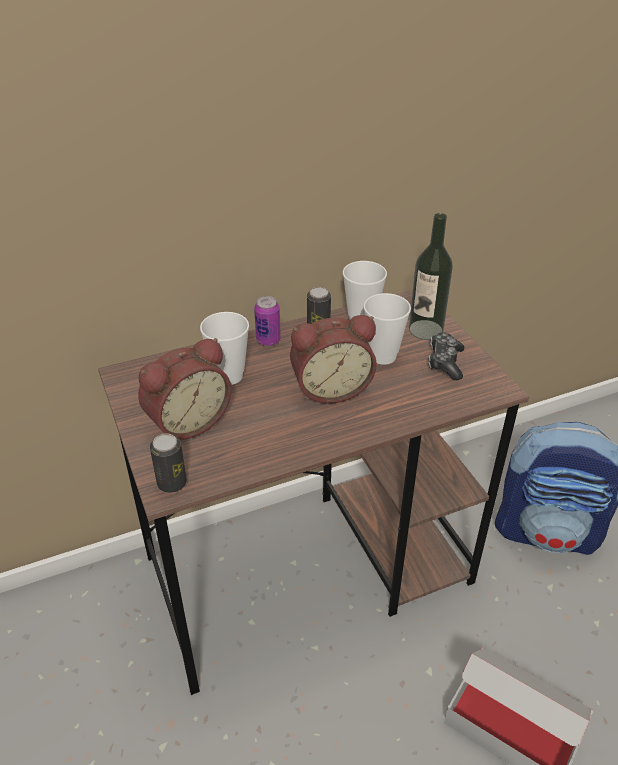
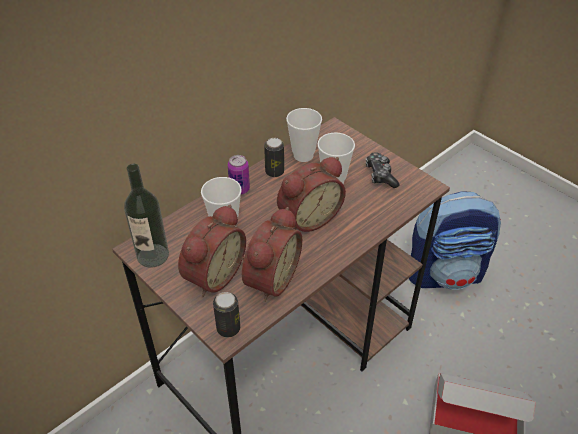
camera: 20 degrees left, 5 degrees up
(248, 442) = (269, 278): none -> alarm clock
(425, 330) = (354, 152): bottle -> bottle (153, 255)

